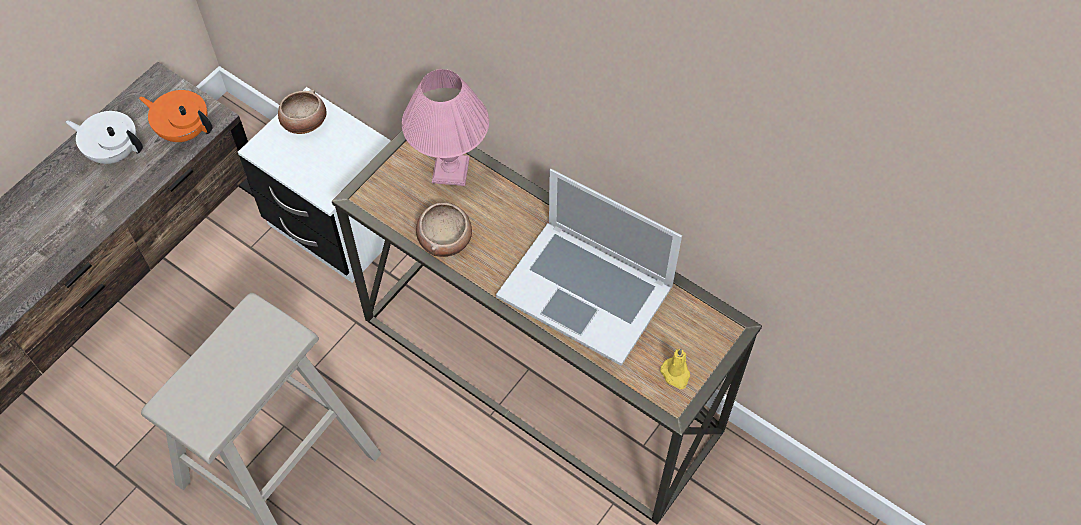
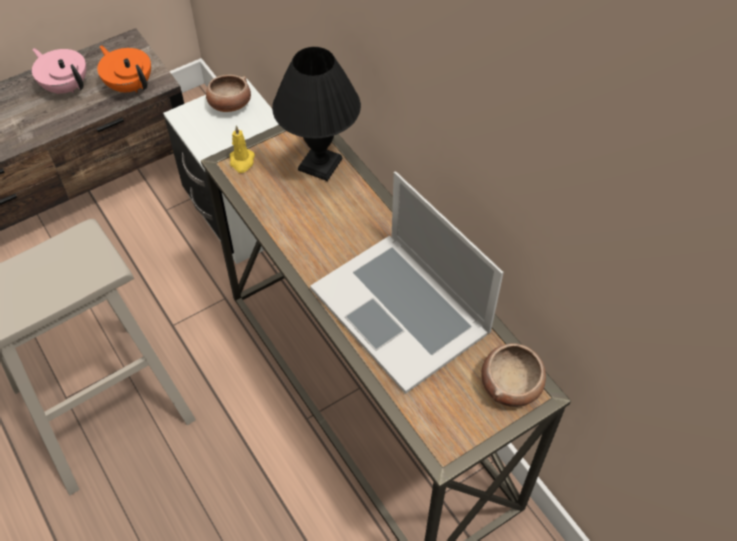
camera: 20 degrees right, 5 degrees down
(114, 151) = (66, 86): white teapot -> pink teapot
(445, 238) = (287, 222): bowl -> bowl (511, 384)
(452, 170) = (321, 164): pink table lamp -> black table lamp
(676, 374) = (459, 421): yellow candle -> yellow candle (242, 161)

